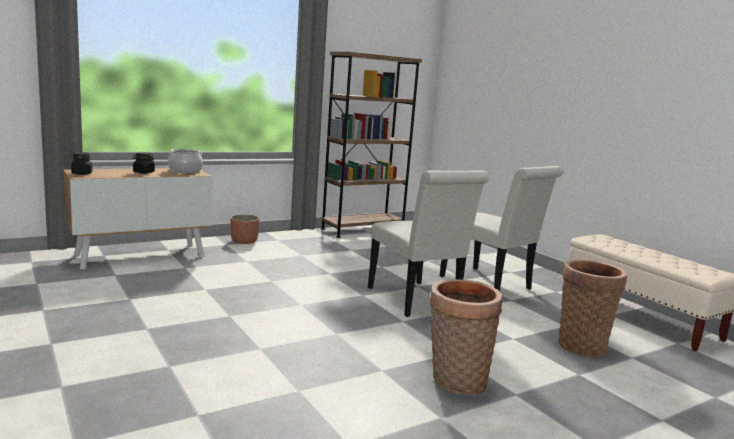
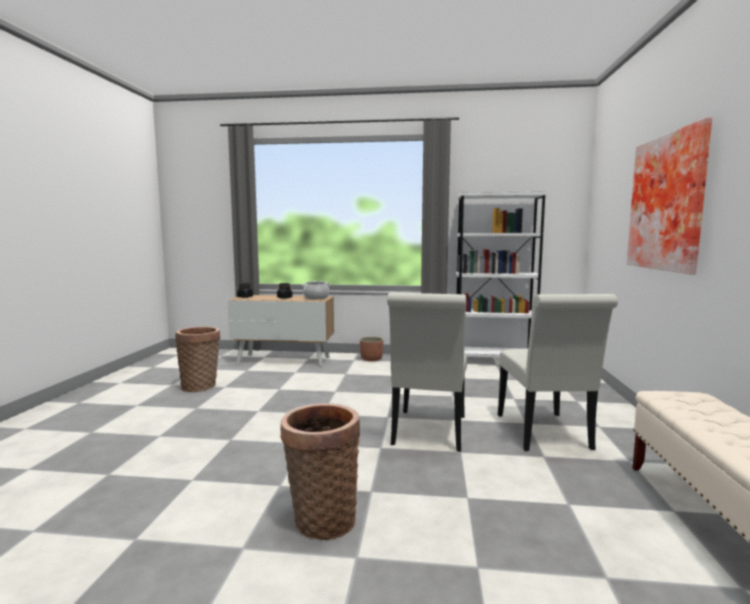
camera: 40 degrees right, 5 degrees down
(363, 230) = (493, 362): brown bookcase -> white bookcase
(554, 89) = (670, 202): none -> picture
(581, 345) = (549, 534): basket -> basket (201, 386)

